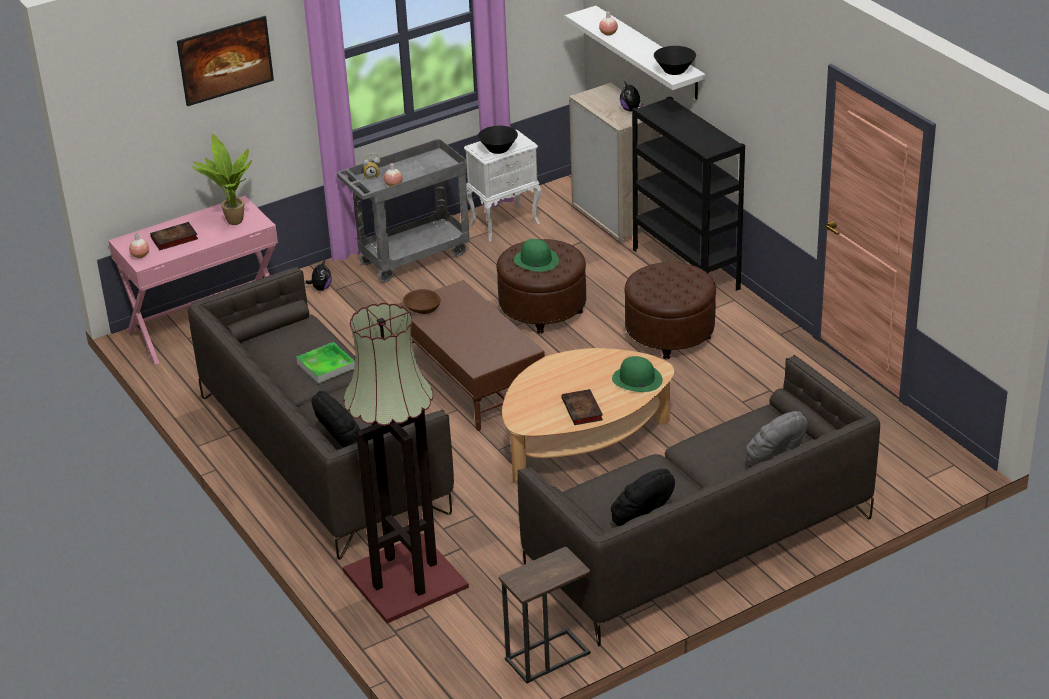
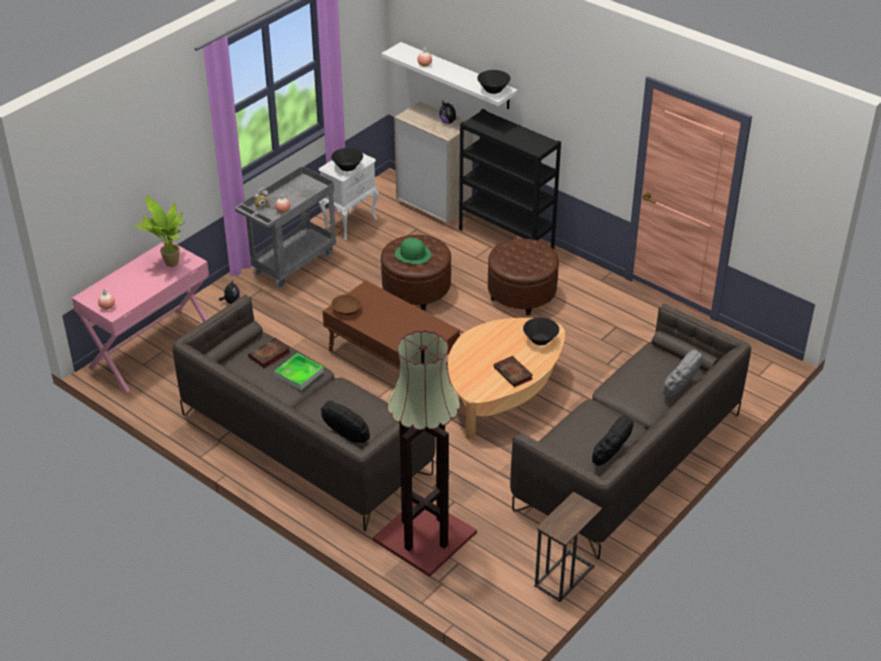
camera: 20 degrees left, 5 degrees up
(173, 239) = (128, 287): book -> book (269, 355)
(227, 76) = (151, 145): picture -> none
(637, 379) = (540, 340): green hat -> black bowl

